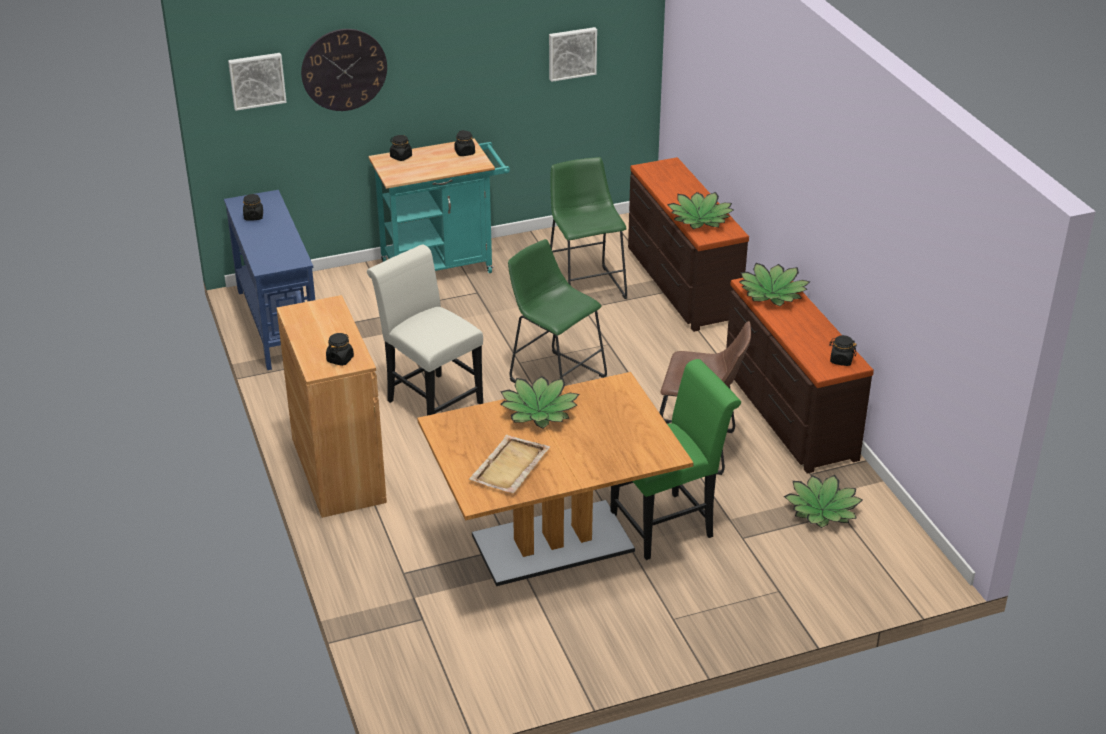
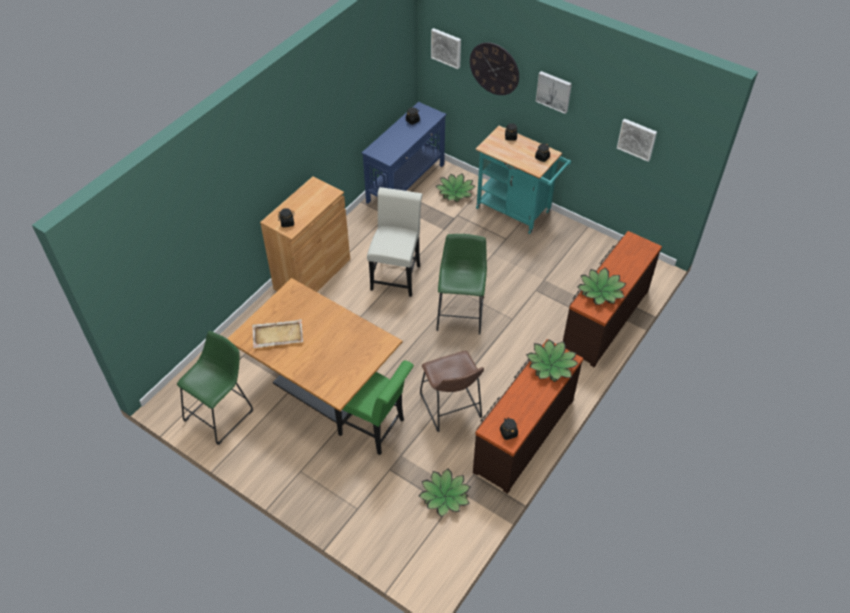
camera: 55 degrees right, 15 degrees up
(443, 52) = (554, 91): none -> picture
(539, 411) = (334, 321): potted plant -> potted plant (455, 192)
(585, 285) = (559, 278): green stool -> green stool (222, 413)

